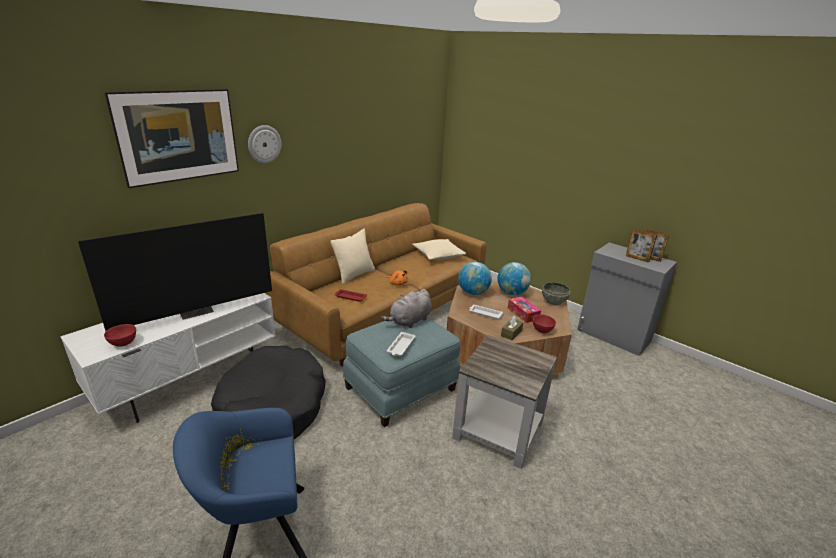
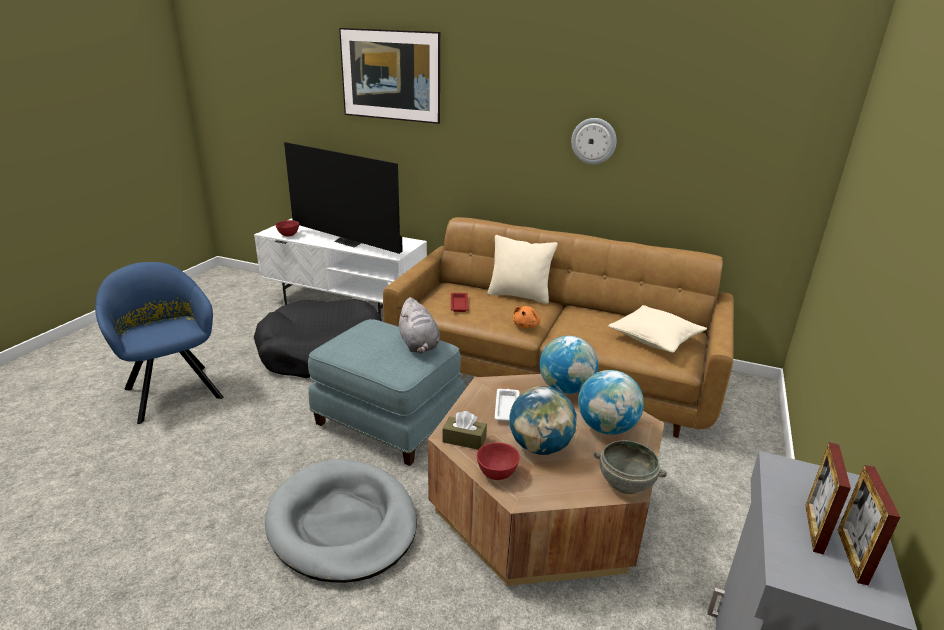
camera: 70 degrees right, 0 degrees up
(264, 144) = (473, 100): wall clock -> wall clock (594, 141)
(400, 346) = (352, 347): white tray -> none
(409, 321) = (419, 345): grey plush toy -> grey plush toy turned 135 degrees counterclockwise
(499, 429) = (342, 523): grey side table -> grey dog bed
(523, 313) = (540, 447): tissue box -> globe

